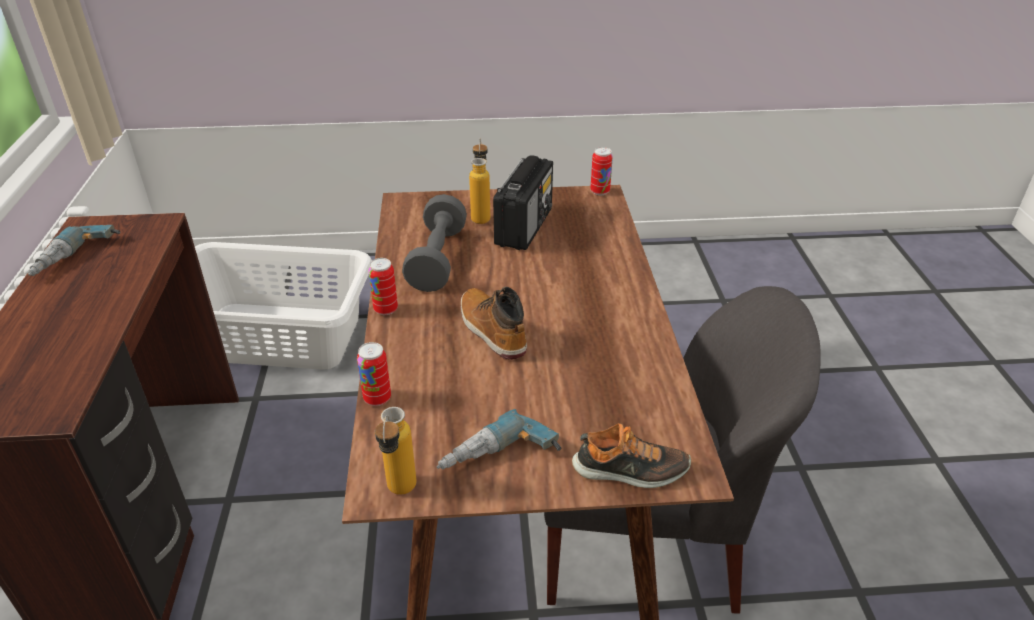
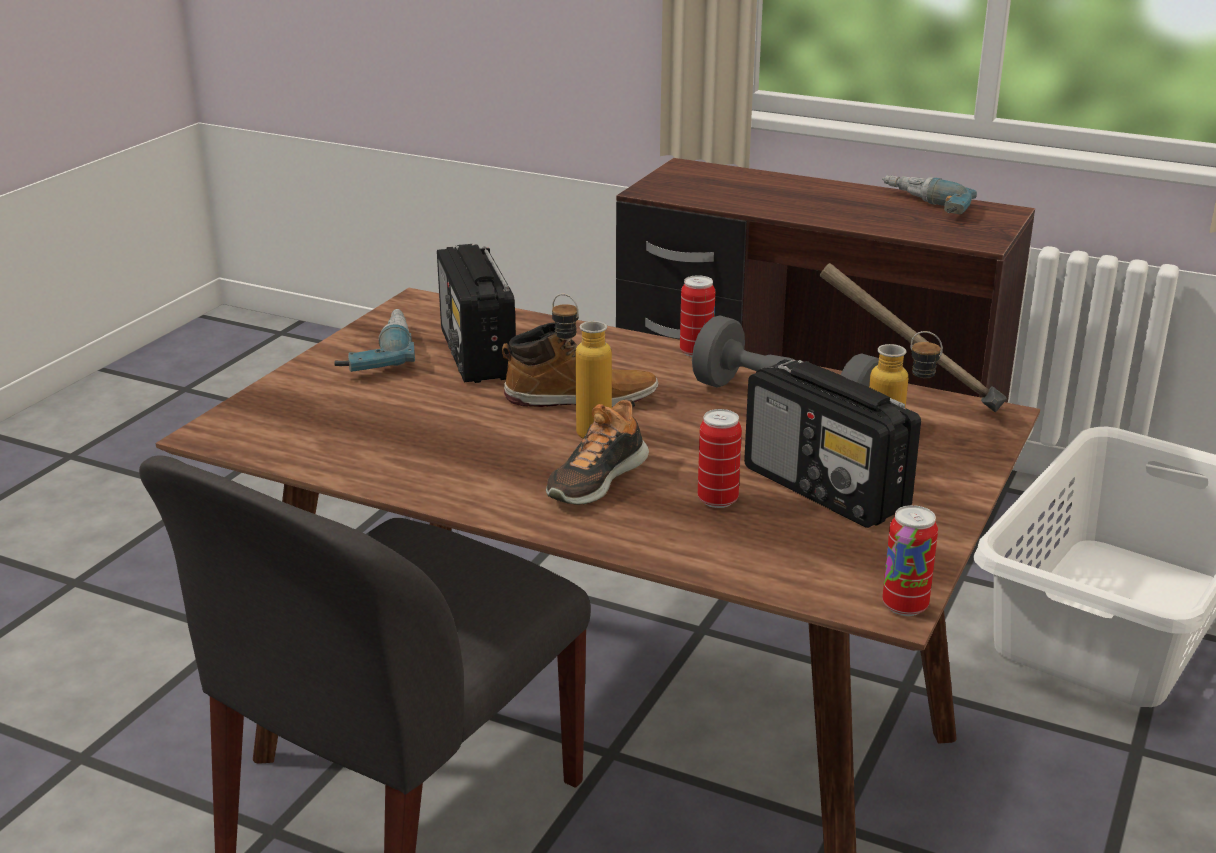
camera: 120 degrees right, 10 degrees down
(377, 398) = (540, 321): can -> can (717, 500)
(399, 494) = (402, 309): bottle -> bottle (581, 430)
(406, 223) = (915, 404): none -> hammer
(461, 403) = (477, 355): none -> radio
(630, 470) = (268, 405): shoe -> shoe (595, 479)

